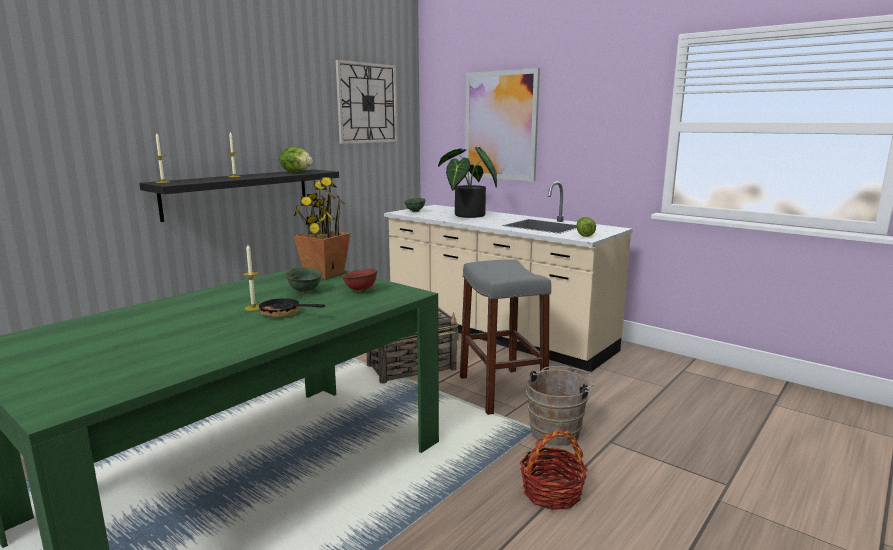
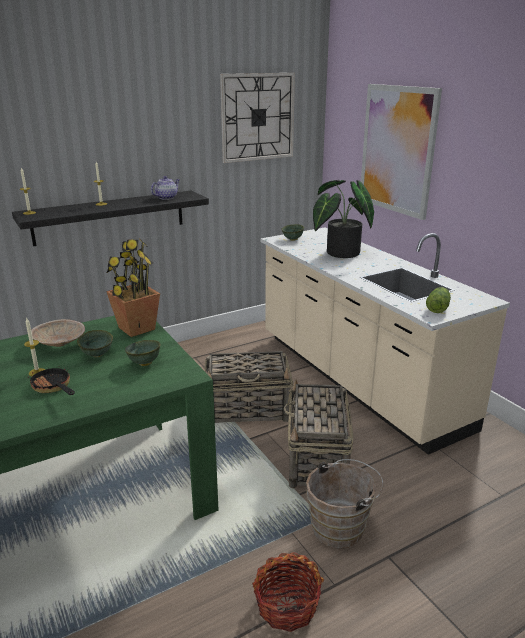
camera: 20 degrees right, 10 degrees up
(255, 290) = (60, 344): none -> beige bowl
(296, 172) = (166, 197): lettuce -> teapot
(360, 291) = (144, 363): red bowl -> green bowl
(501, 390) = (317, 459): grey stool -> basket

